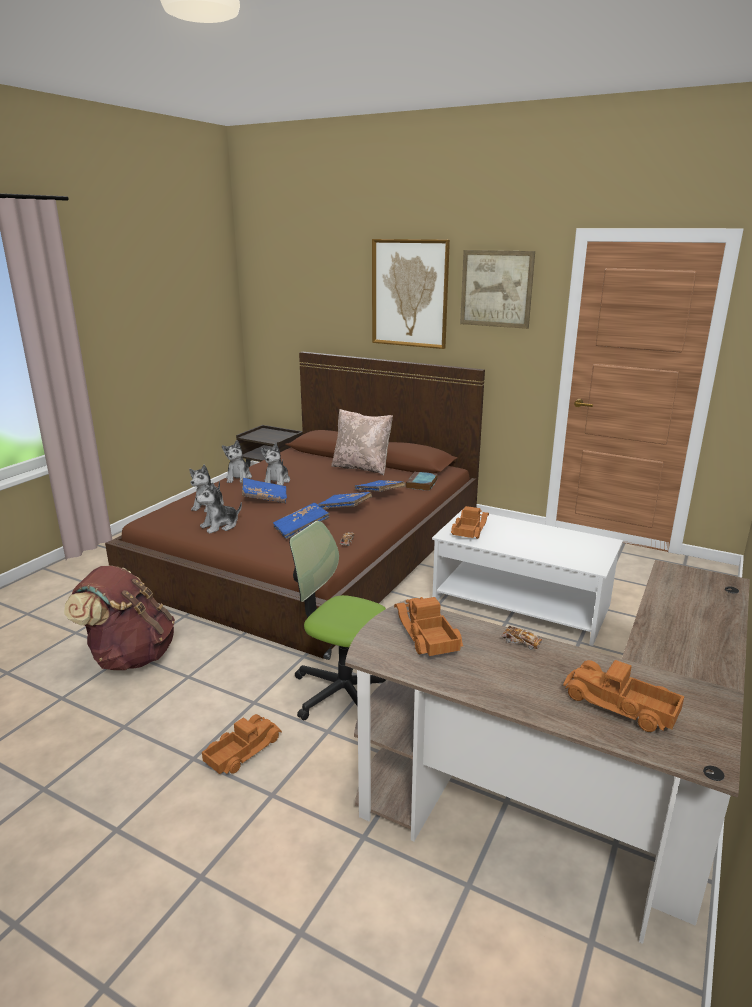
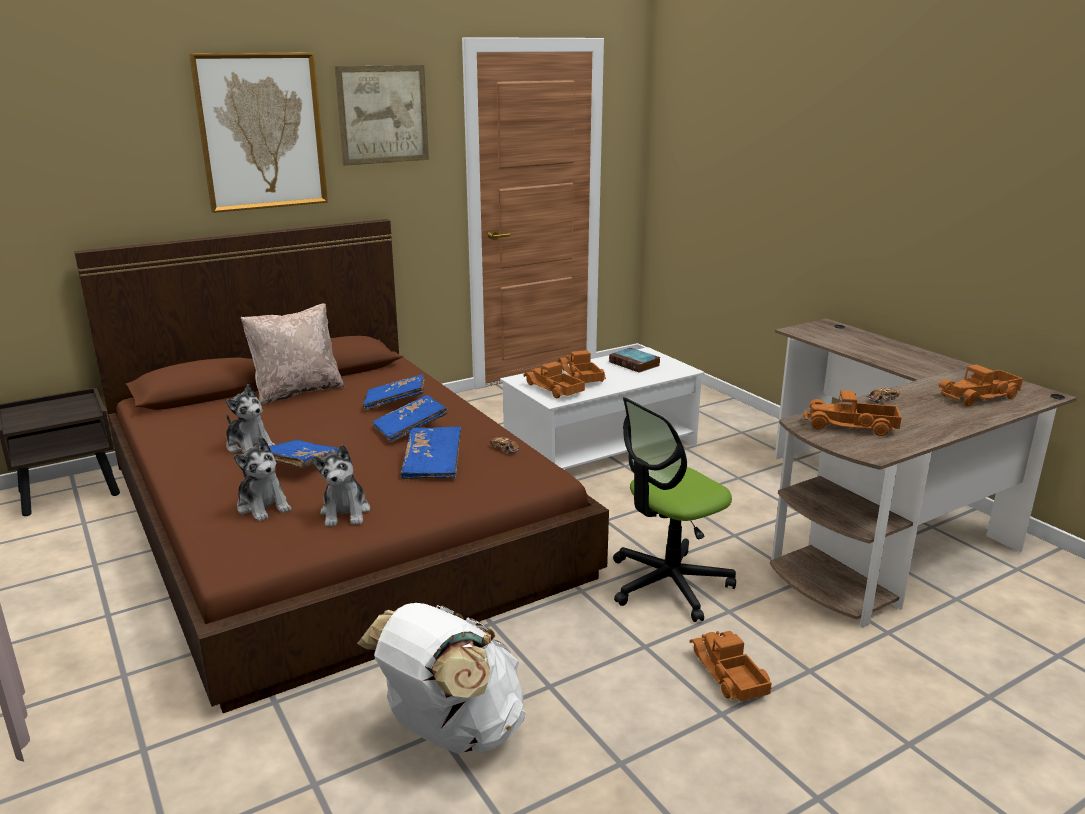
camera: 60 degrees left, 0 degrees up
(130, 656) = (450, 731): brown backpack -> white backpack
(239, 478) = (184, 468): plush toy -> none
(422, 484) = (404, 377): book -> book (635, 364)
(509, 532) = (580, 376): none -> toy truck

